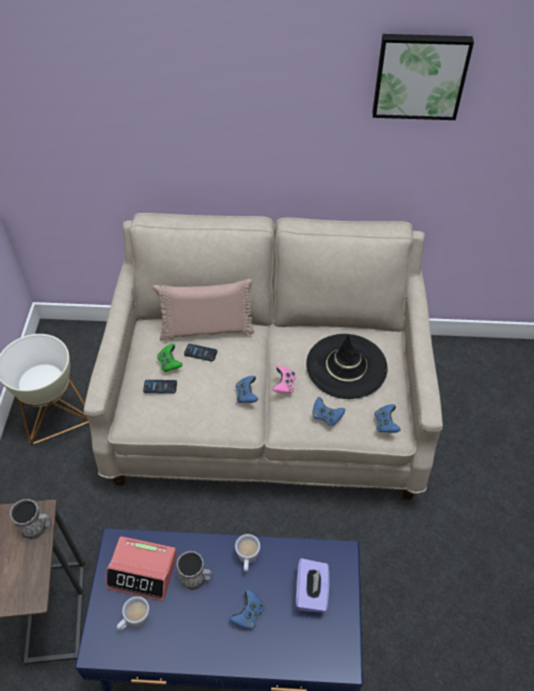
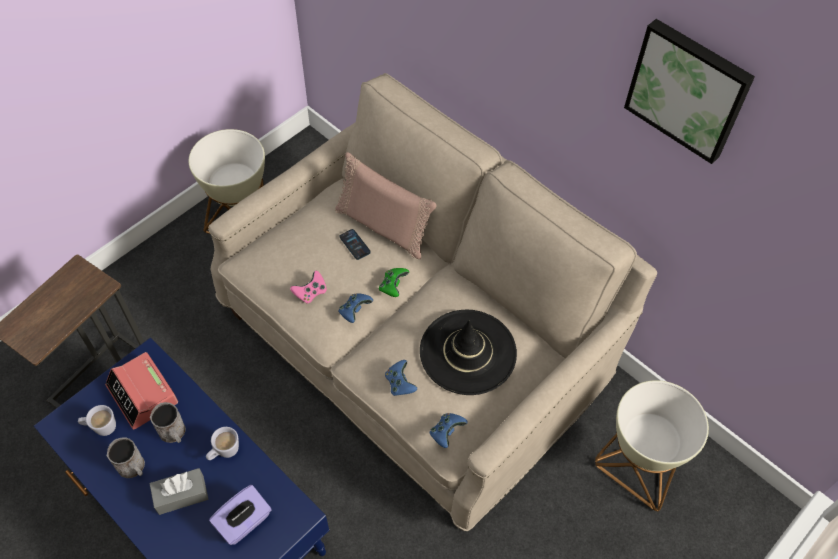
camera: 40 degrees right, 5 degrees up
(37, 527) = (88, 295): grey mug -> grey mug (133, 468)
(160, 387) = (292, 251): phone -> none
(169, 363) = (320, 235): green game controller -> green game controller (393, 286)
(248, 614) = (181, 495): blue game controller -> grey tissue box
(284, 385) = (395, 327): pink game controller -> pink game controller (310, 293)
(464, 384) = (635, 469): none -> planter

